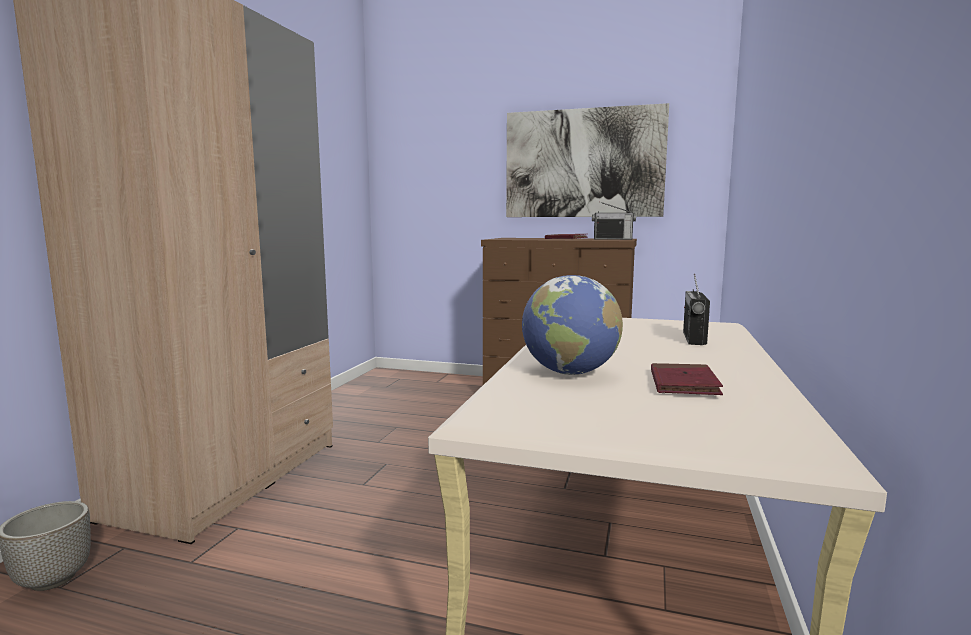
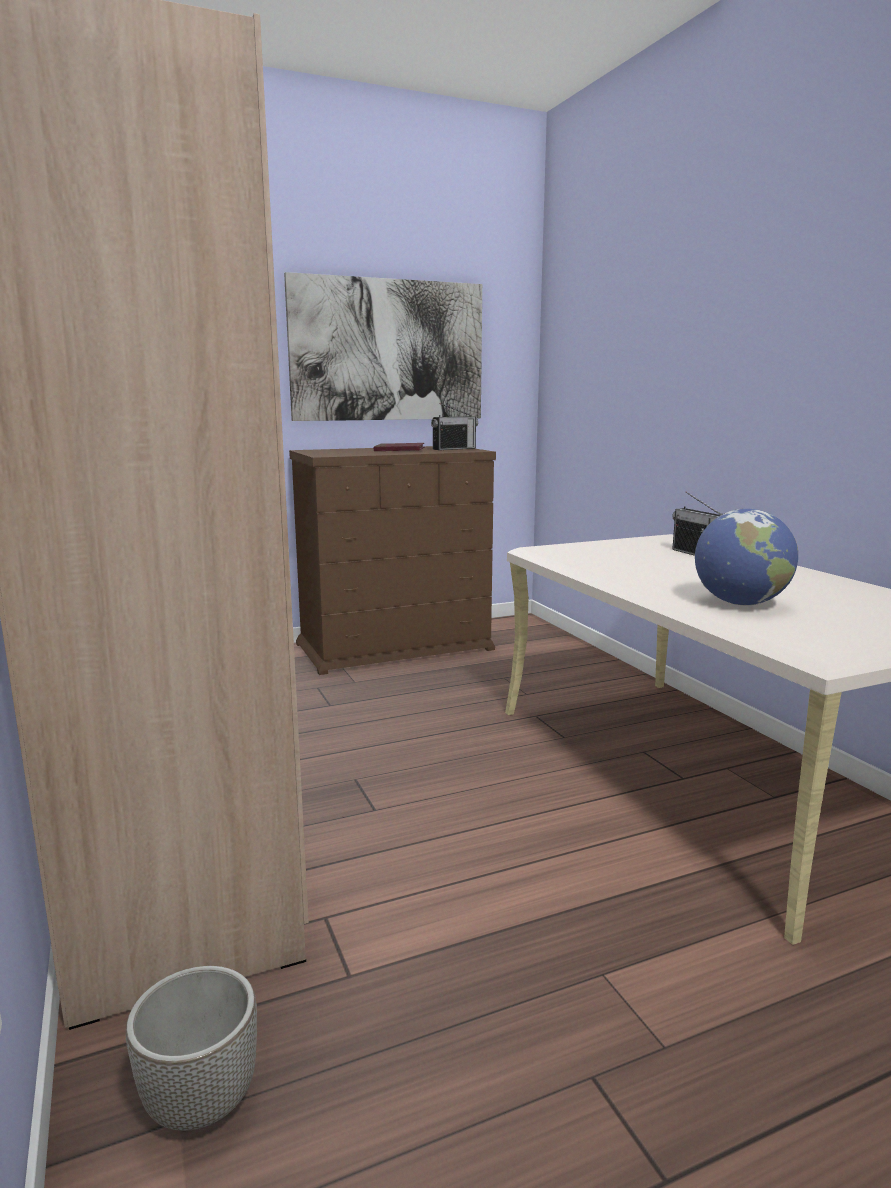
camera: 40 degrees left, 5 degrees up
(683, 384) = (823, 595): red book -> none

